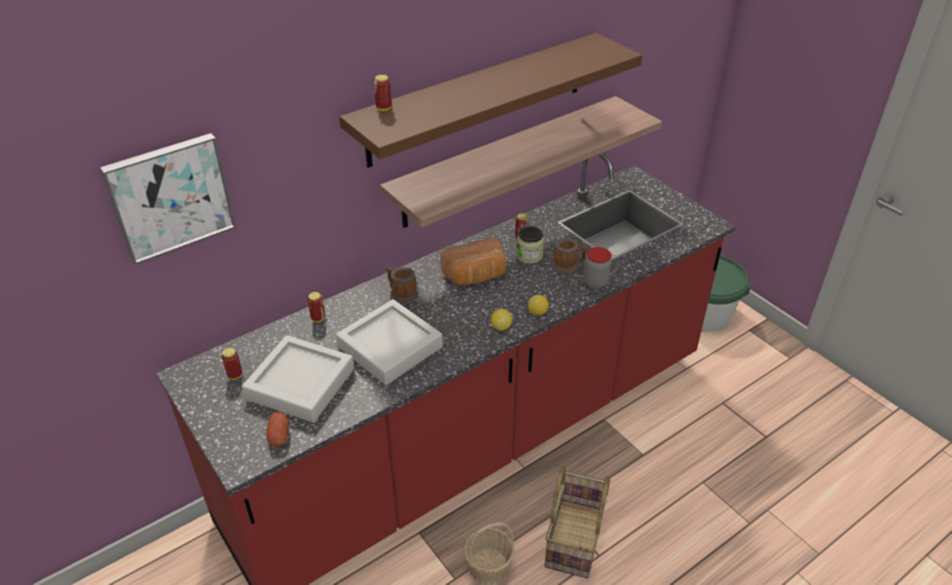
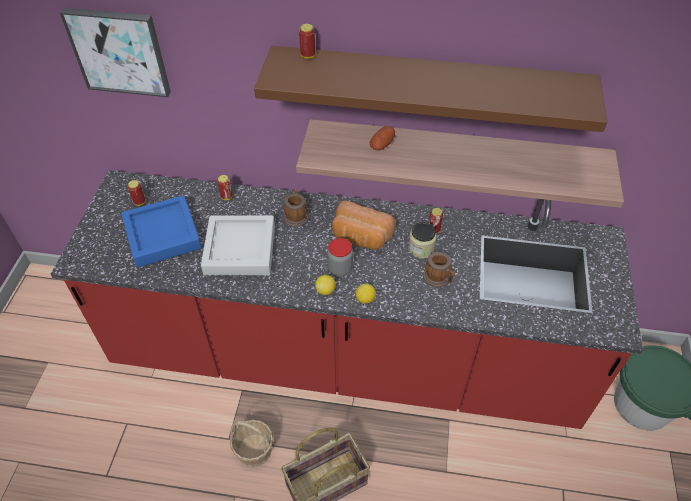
camera: 45 degrees right, 10 degrees up
(279, 436) = (111, 261): potato -> potato (382, 144)
(300, 384) = (163, 235): grey tray -> blue tray
(595, 282) = (441, 308): jar -> jar (340, 269)

